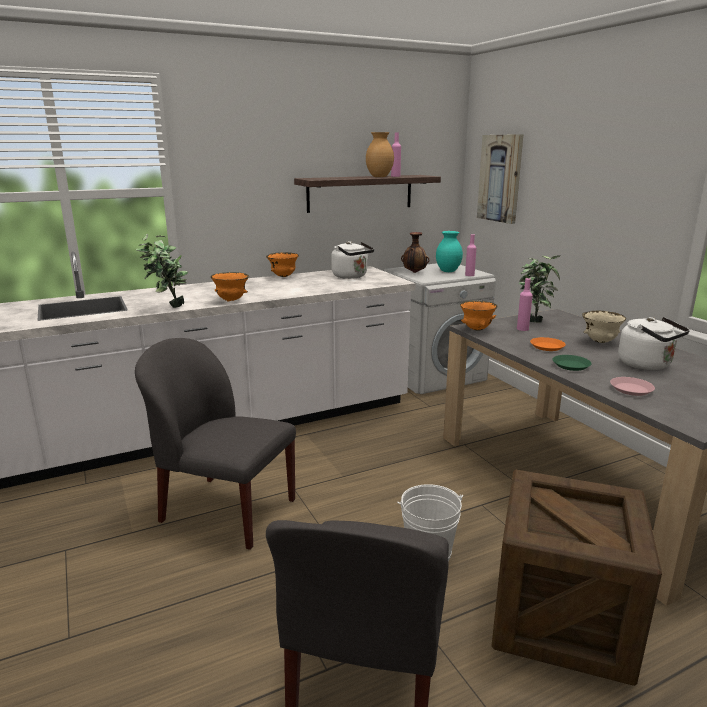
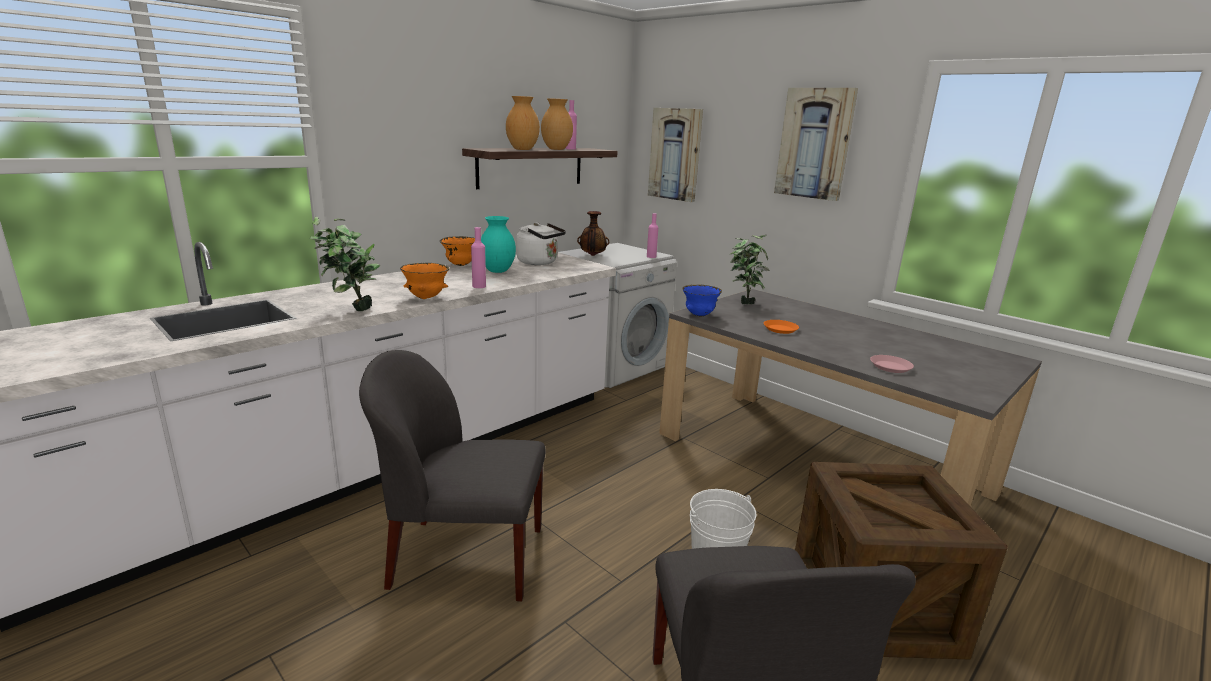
camera: 20 degrees left, 0 degrees up
(345, 178) = (522, 149): none -> brown vase
(447, 271) = (625, 253): turquoise vase -> turquoise vase (497, 271)
(477, 329) = (699, 315): orange bowl -> blue bowl
(522, 329) = (741, 312): pink bottle -> pink bottle (479, 286)
(571, 365) = (819, 347): green plate -> none
(600, 341) = (820, 320): beige bowl -> none
(618, 164) = (814, 143): none -> picture
(647, 365) = (880, 341): white kettle -> none

